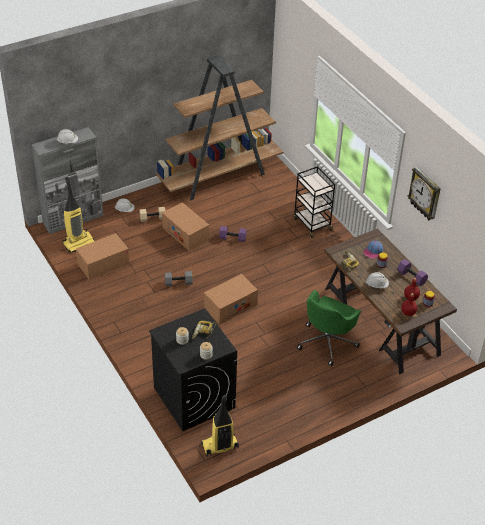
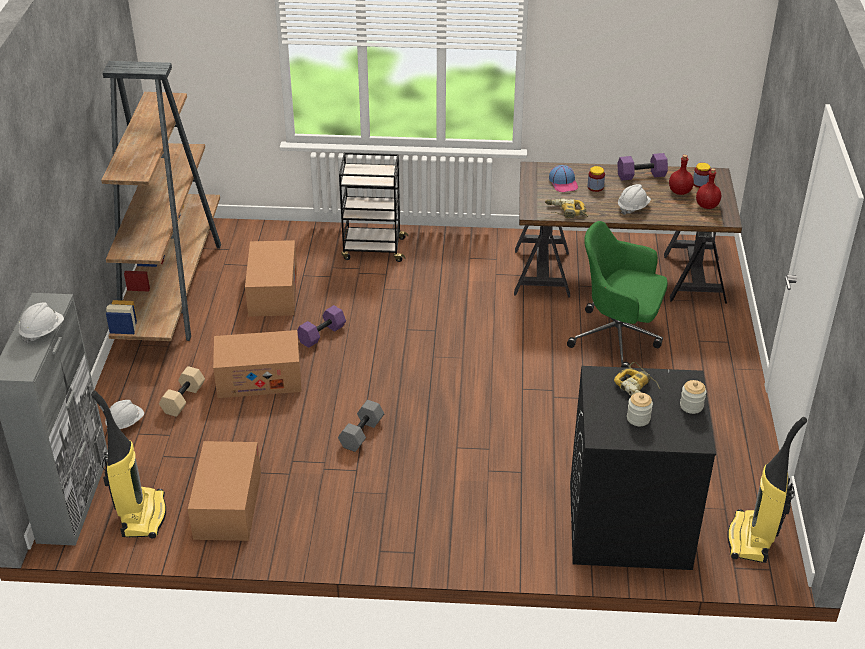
camera: 55 degrees left, 5 degrees down
(230, 306) = (465, 400): cardboard box -> cardboard box (273, 292)
(327, 342) = (618, 338): green office chair -> green office chair turned 135 degrees clockwise
(425, 194) = (598, 48): wall clock -> none

